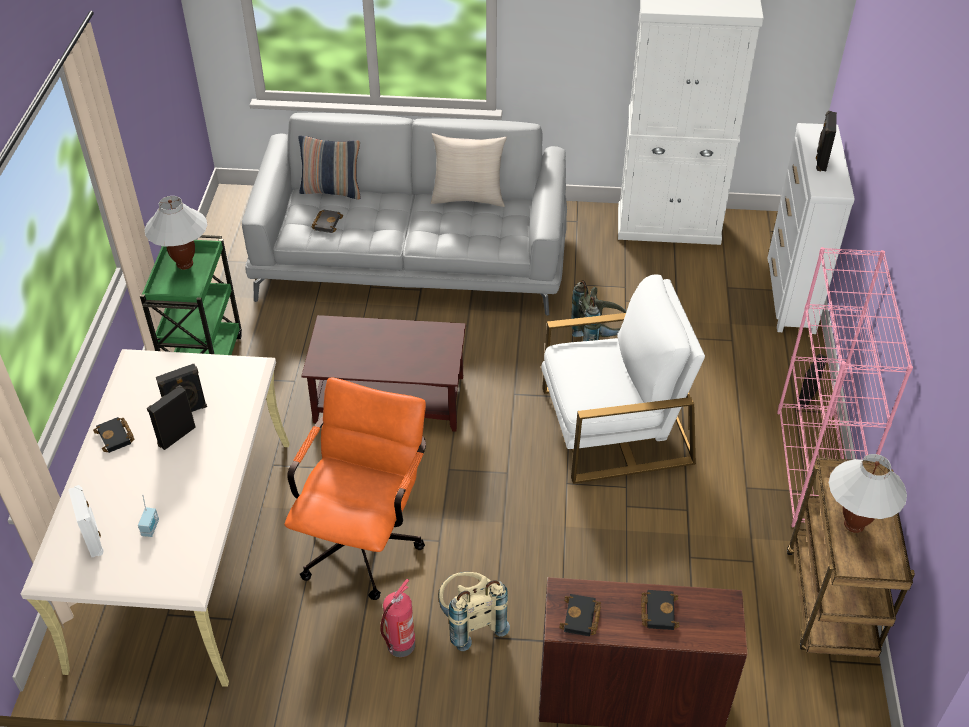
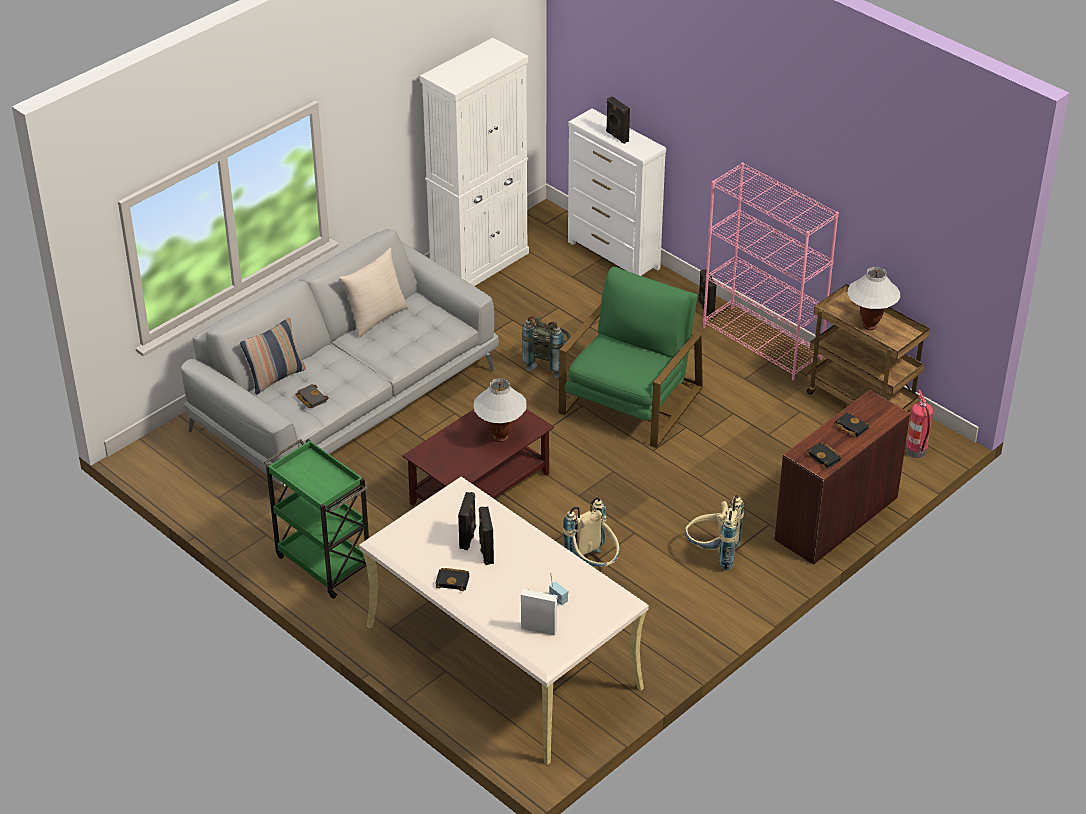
camera: 50 degrees left, 5 degrees down
(185, 264) = (306, 472): white table lamp -> white table lamp (500, 437)
(364, 539) = (593, 566): orange office chair -> beige backpack
(400, 646) = (697, 594): fire extinguisher -> fire extinguisher (916, 451)
(615, 426) = (631, 401): white armchair -> green armchair

